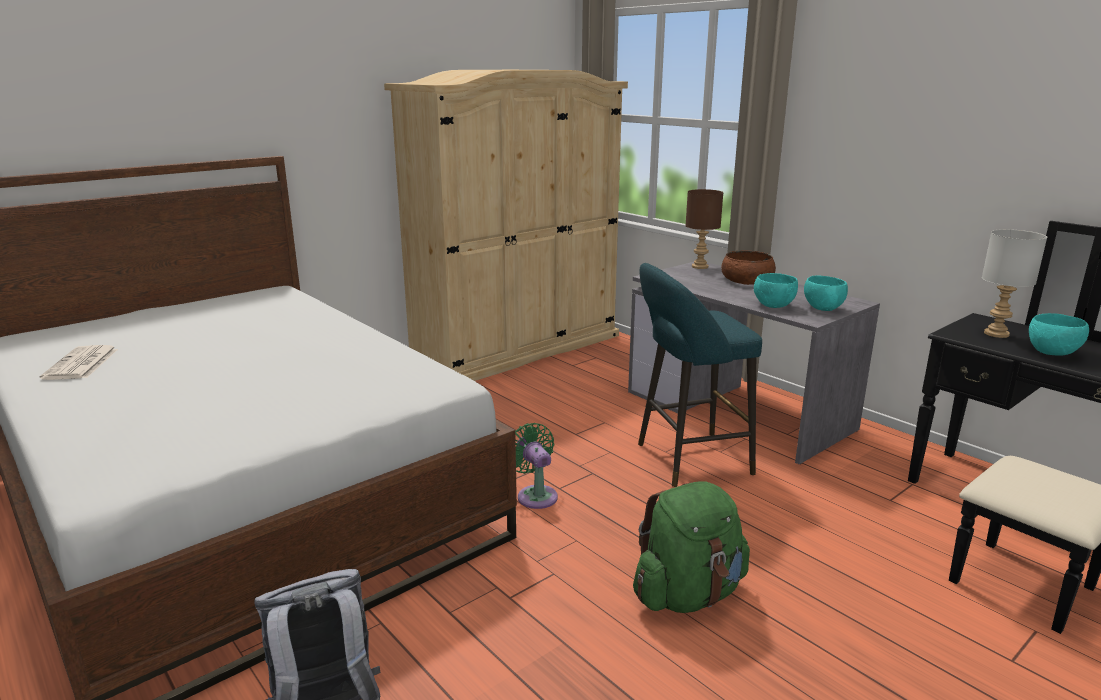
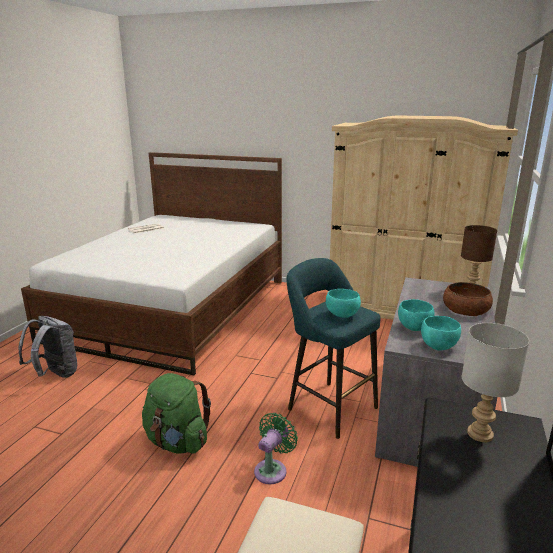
camera: 60 degrees right, 0 degrees up
(535, 495) = (237, 368): green fan -> green fan (272, 469)
(1052, 353) = (459, 472): turquoise bowl -> turquoise bowl (342, 315)

